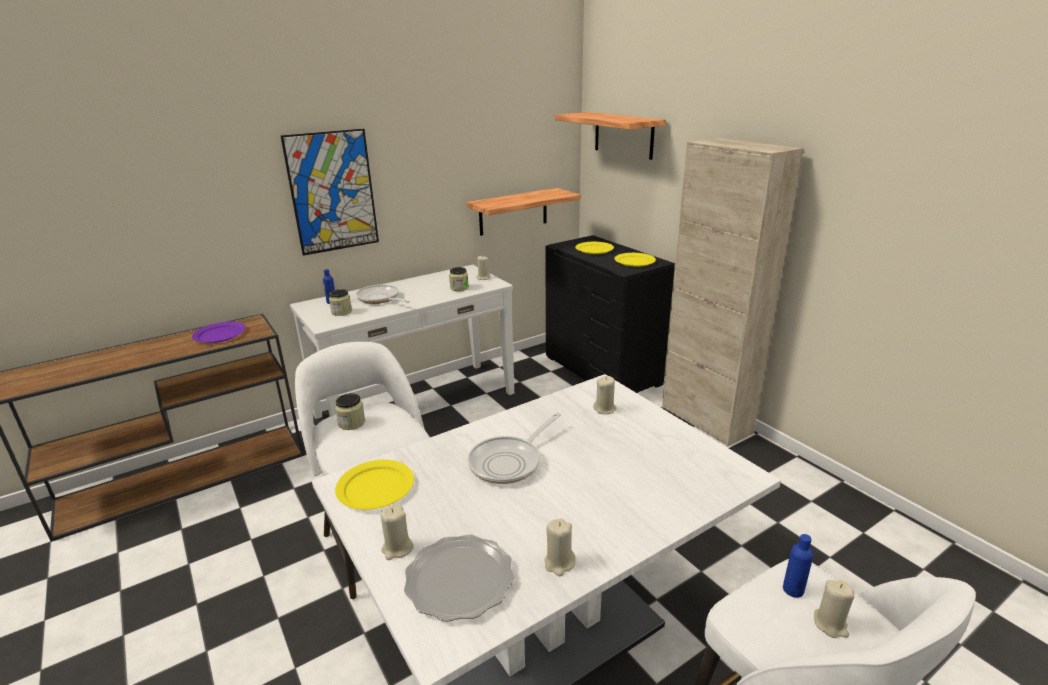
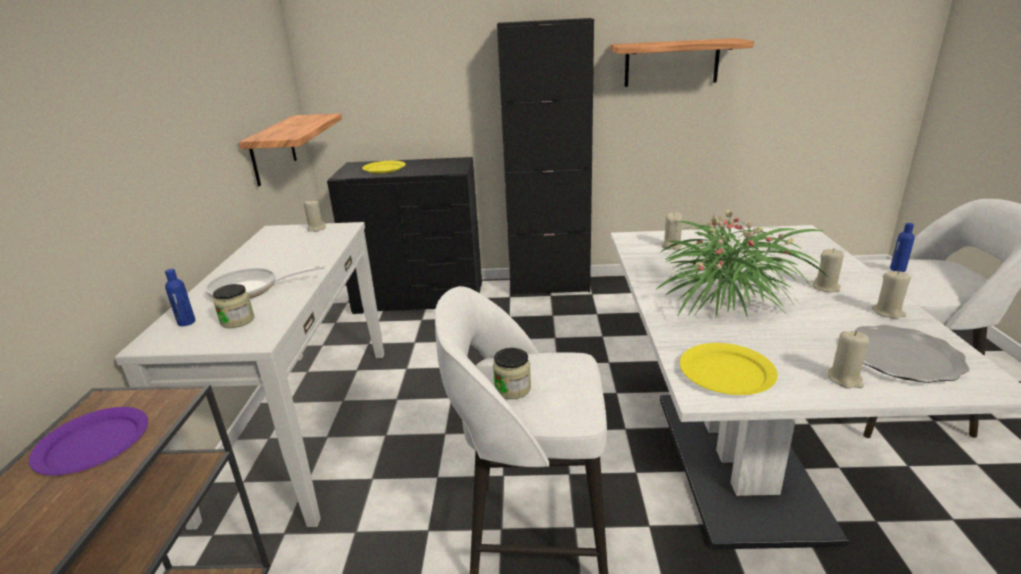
camera: 55 degrees left, 0 degrees up
(332, 192) = (113, 144): picture -> none
(459, 288) = (317, 244): jar -> none
(509, 462) = (726, 299): frying pan -> potted plant
(623, 135) = (366, 39): shelf -> shelf (671, 63)
(634, 261) = (442, 164): yellow plate -> none
(705, 420) = (549, 286): beige cabinet -> black cabinet
(830, 624) = (932, 270): beige candle -> beige candle (826, 287)

